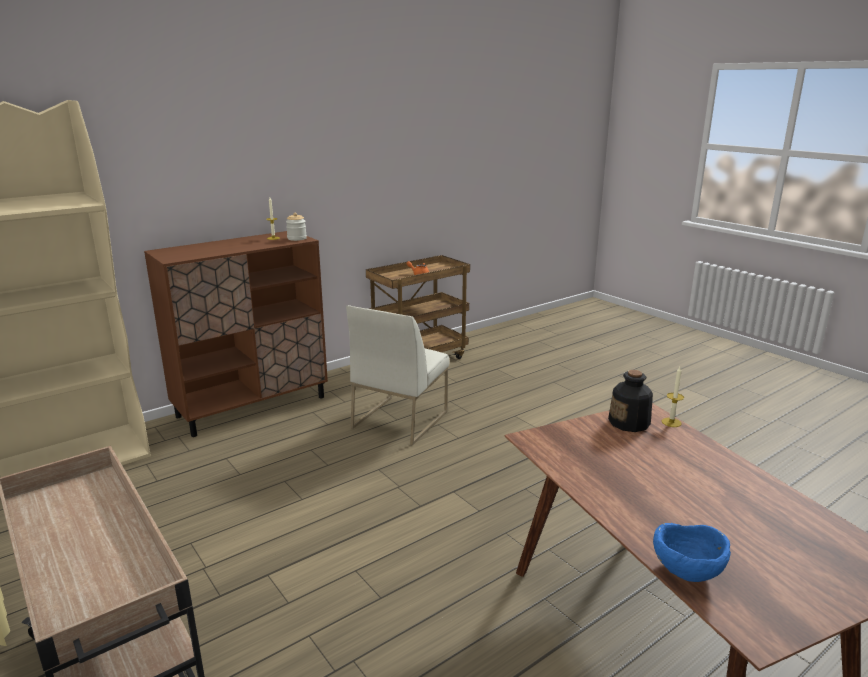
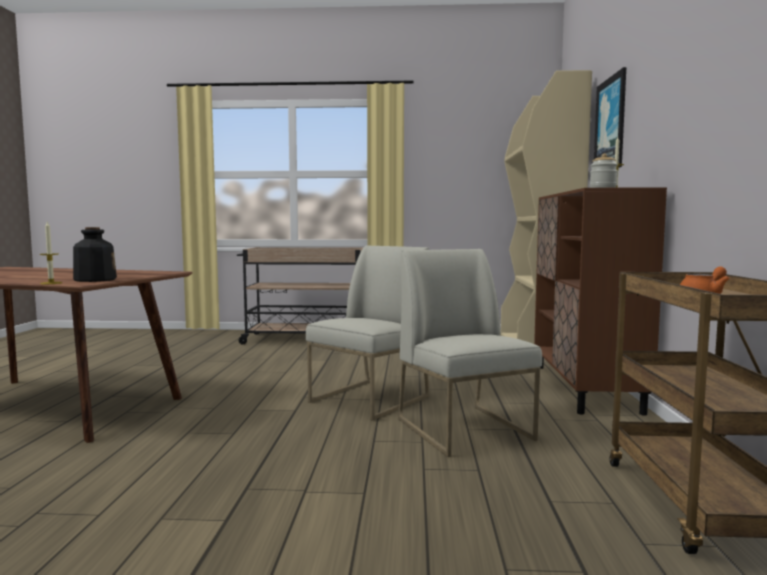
camera: 130 degrees right, 15 degrees down
(147, 174) = (611, 124): none -> picture
(386, 473) = (369, 399): none -> white chair
(686, 575) = (39, 268): blue bowl -> none

